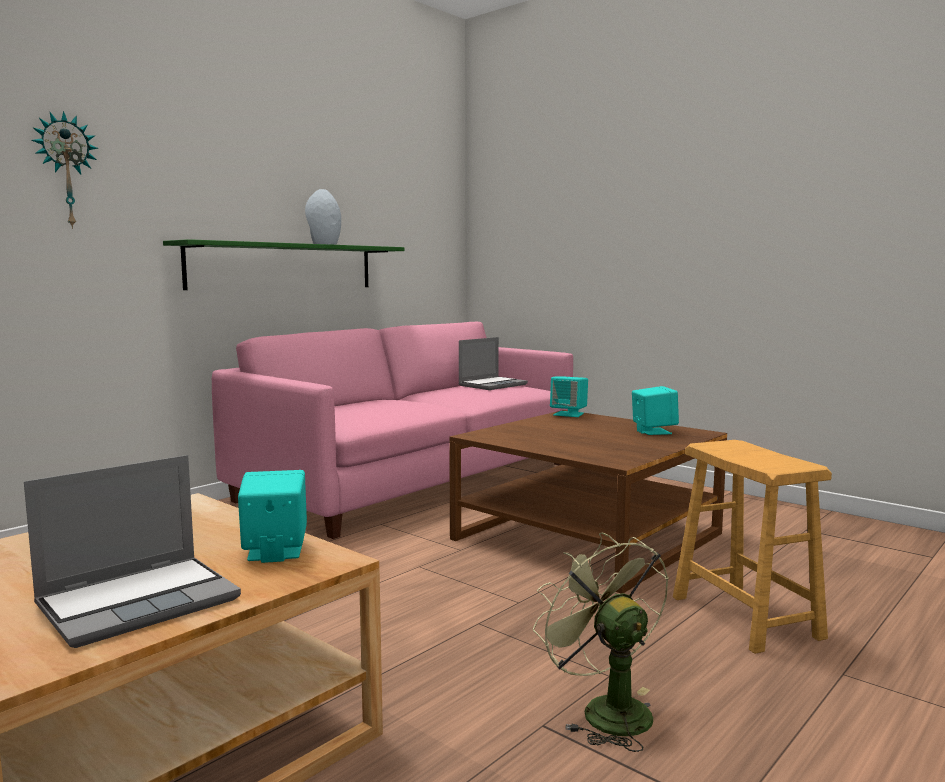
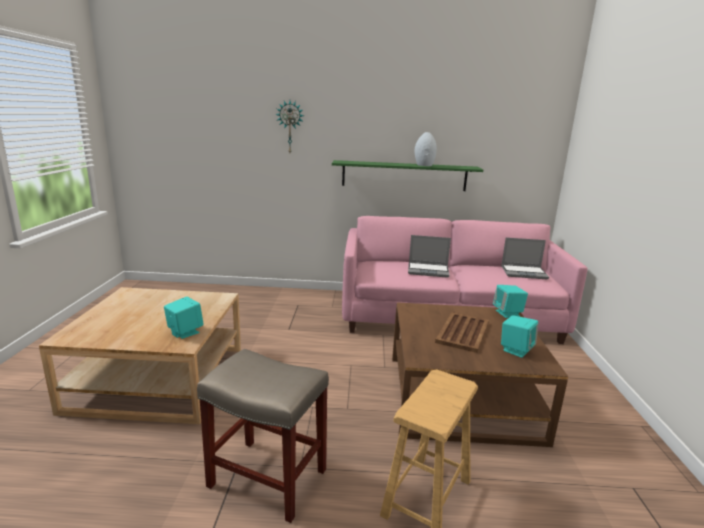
camera: 50 degrees right, 10 degrees up
(140, 601) = (123, 331): laptop -> laptop (428, 270)
(582, 435) = (463, 332): none -> brown tray
(605, 710) = (266, 477): green fan -> beige stool

